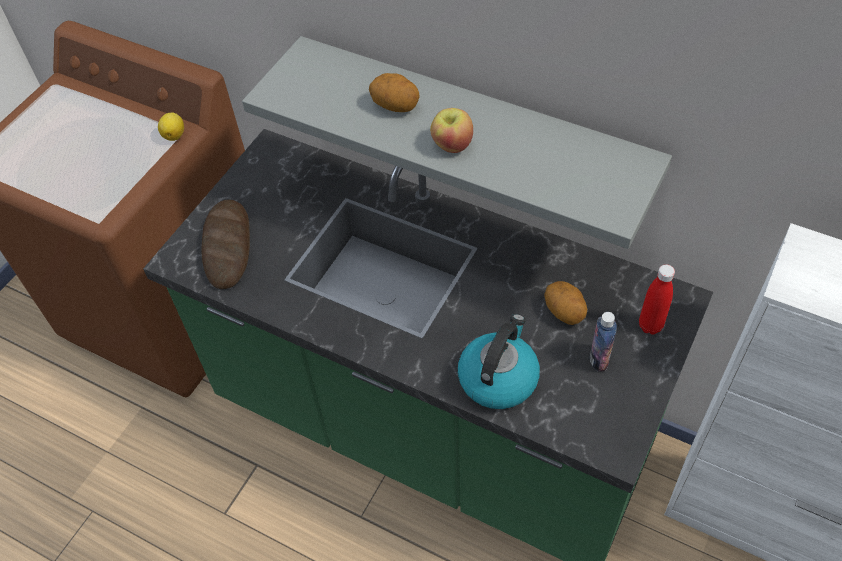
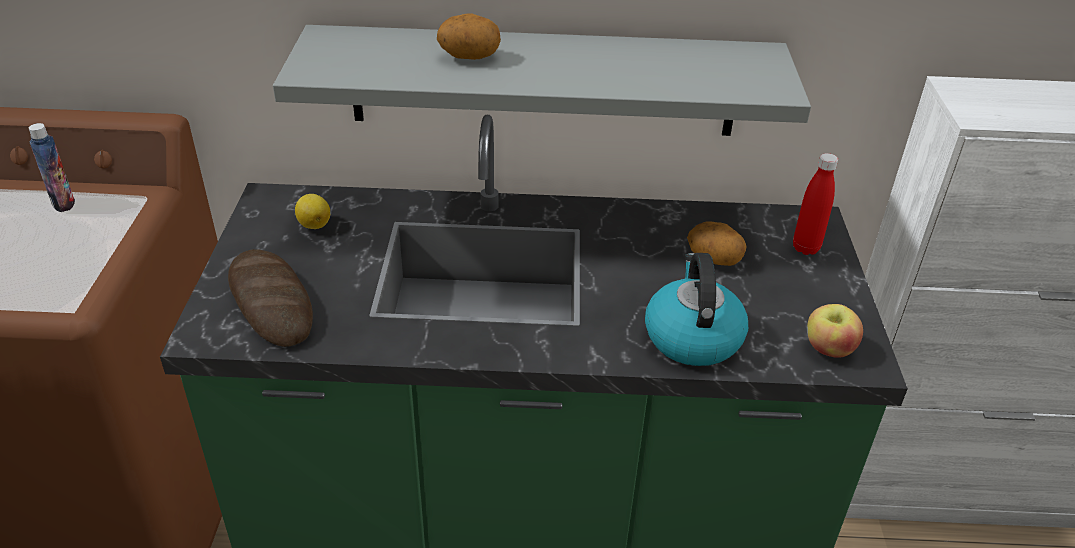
camera: 30 degrees left, 15 degrees down
(174, 135) = (138, 201): lemon -> lemon (314, 224)
(452, 145) = (560, 74): apple -> apple (828, 349)
(599, 359) = (781, 290): bottle -> bottle (63, 203)

